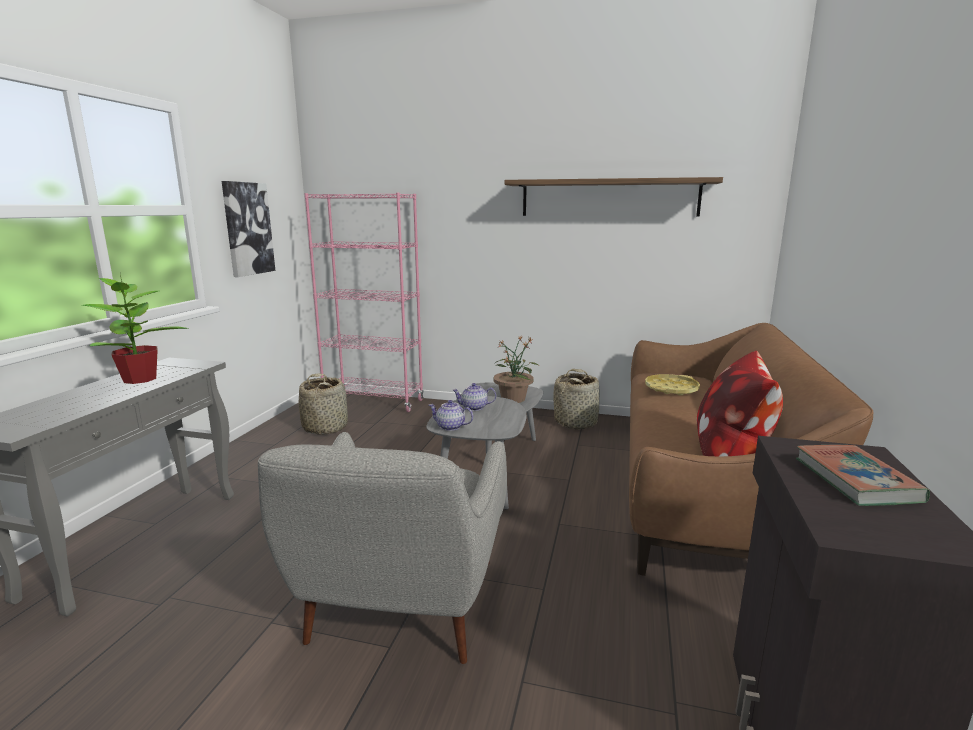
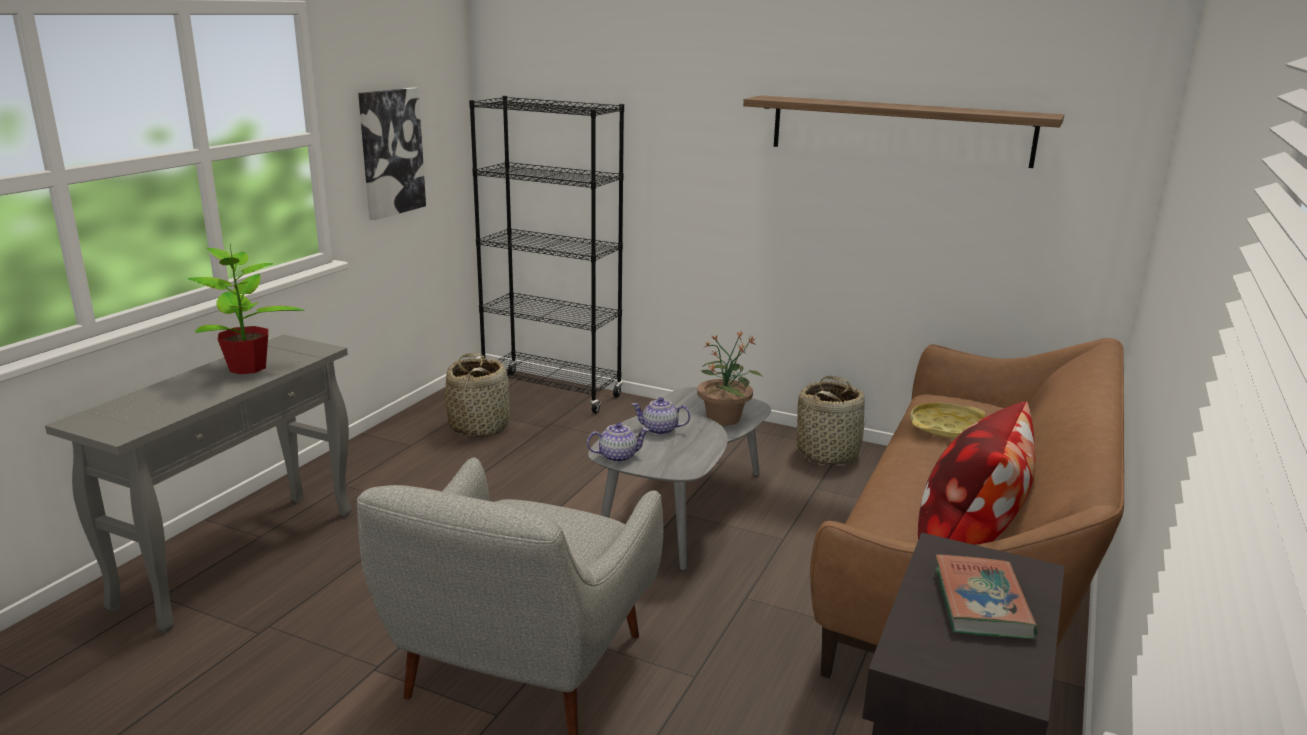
camera: 10 degrees right, 5 degrees up
(374, 402) = (552, 393): pink bookcase -> black bookcase
(450, 427) = (618, 456): teapot -> teapot turned 135 degrees clockwise

